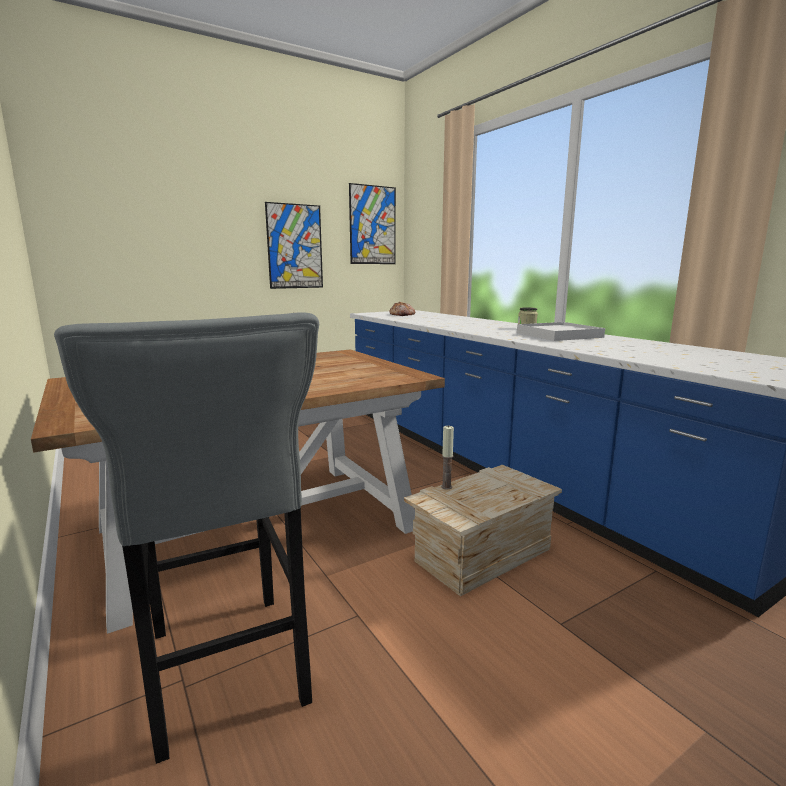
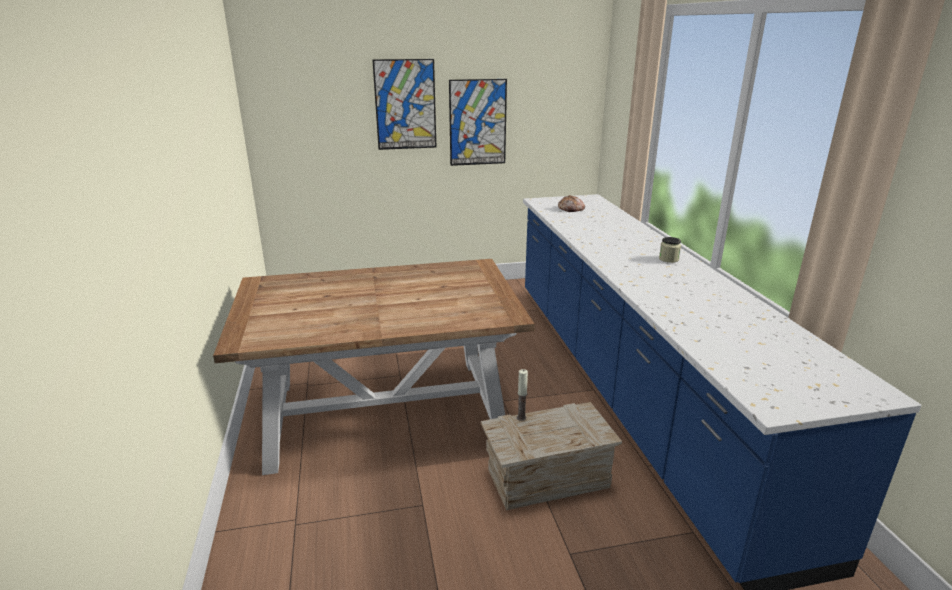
camera: 20 degrees right, 10 degrees up
(227, 675) = (322, 524): grey stool -> none
(372, 225) = (566, 95): picture -> picture (405, 105)
(559, 335) = (682, 282): white tray -> none

